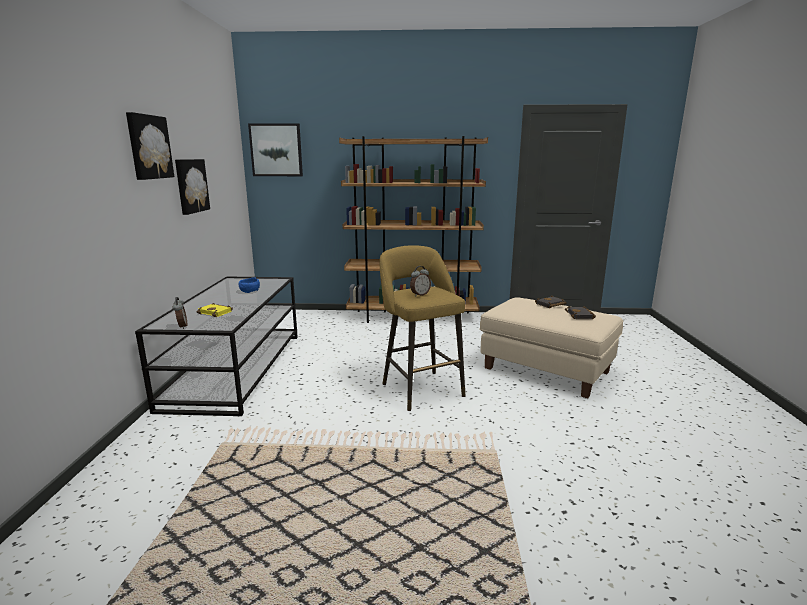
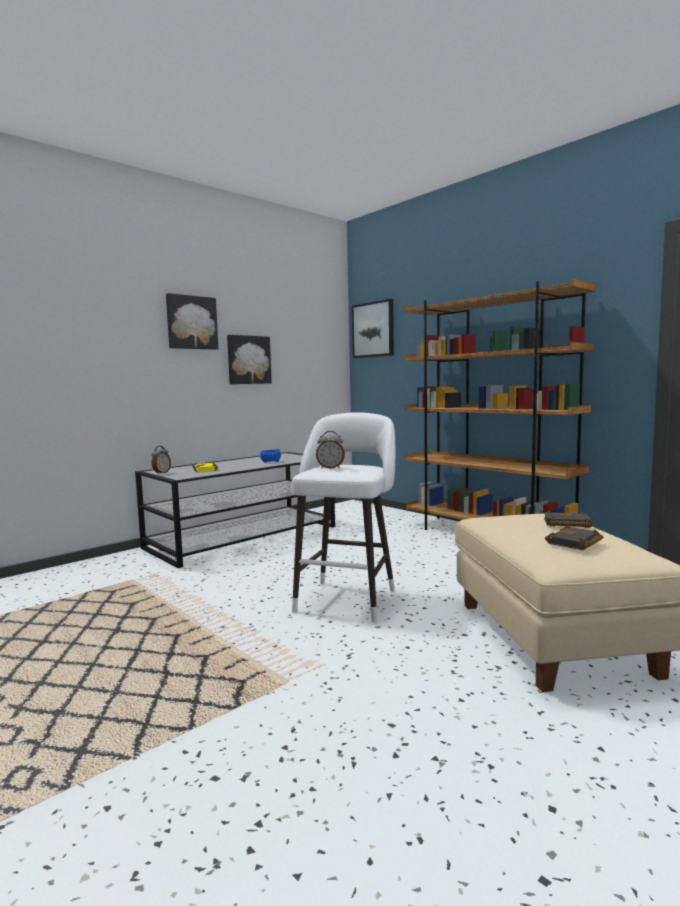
camera: 45 degrees right, 10 degrees down
(420, 388) = (348, 598): yellow stool -> white stool

